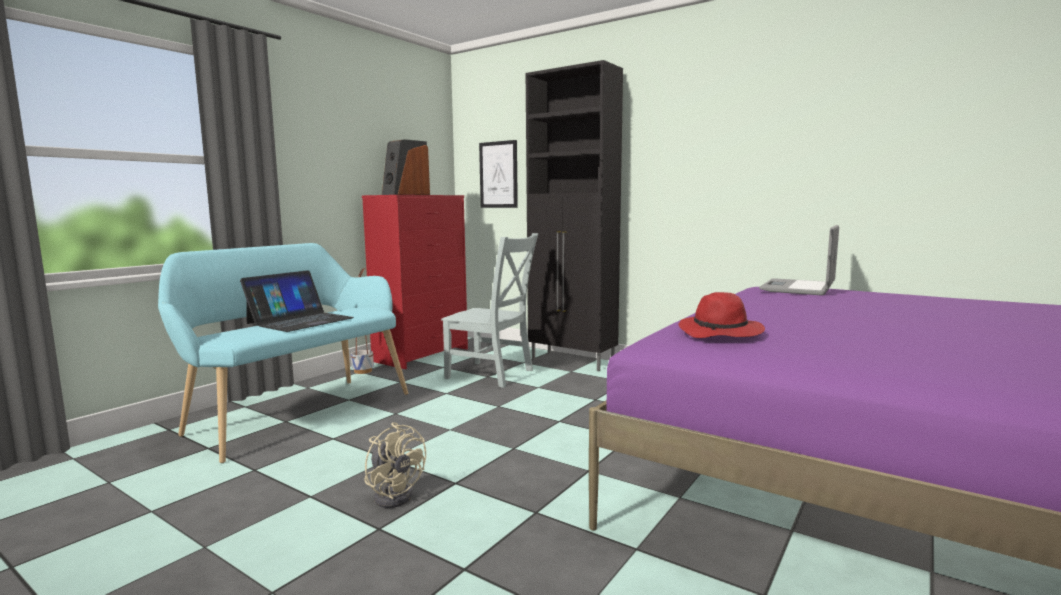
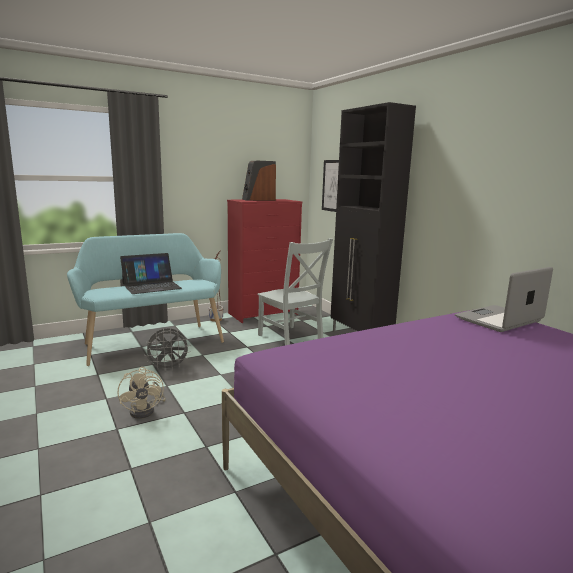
camera: 25 degrees right, 5 degrees up
(364, 438) = (168, 368): none -> grey fan
(721, 333) = (316, 356): red hat -> none

